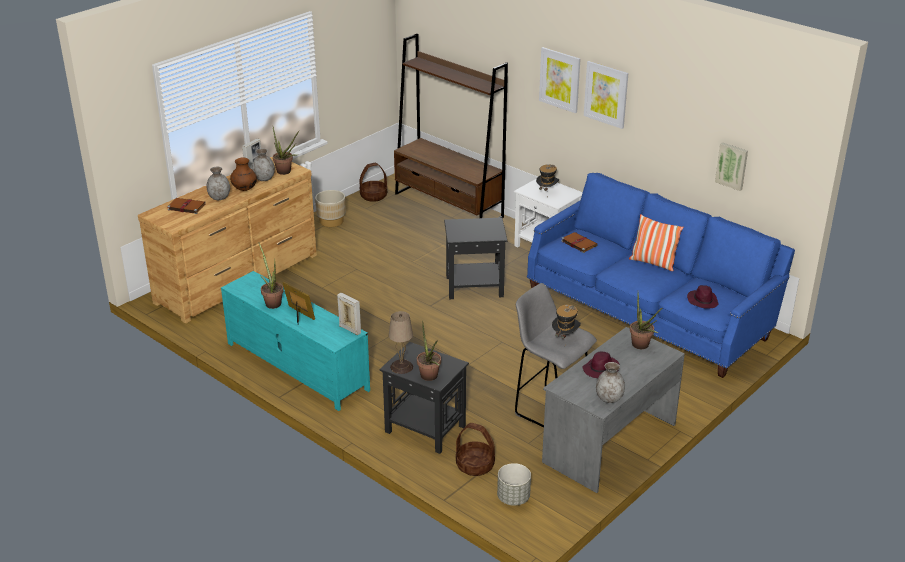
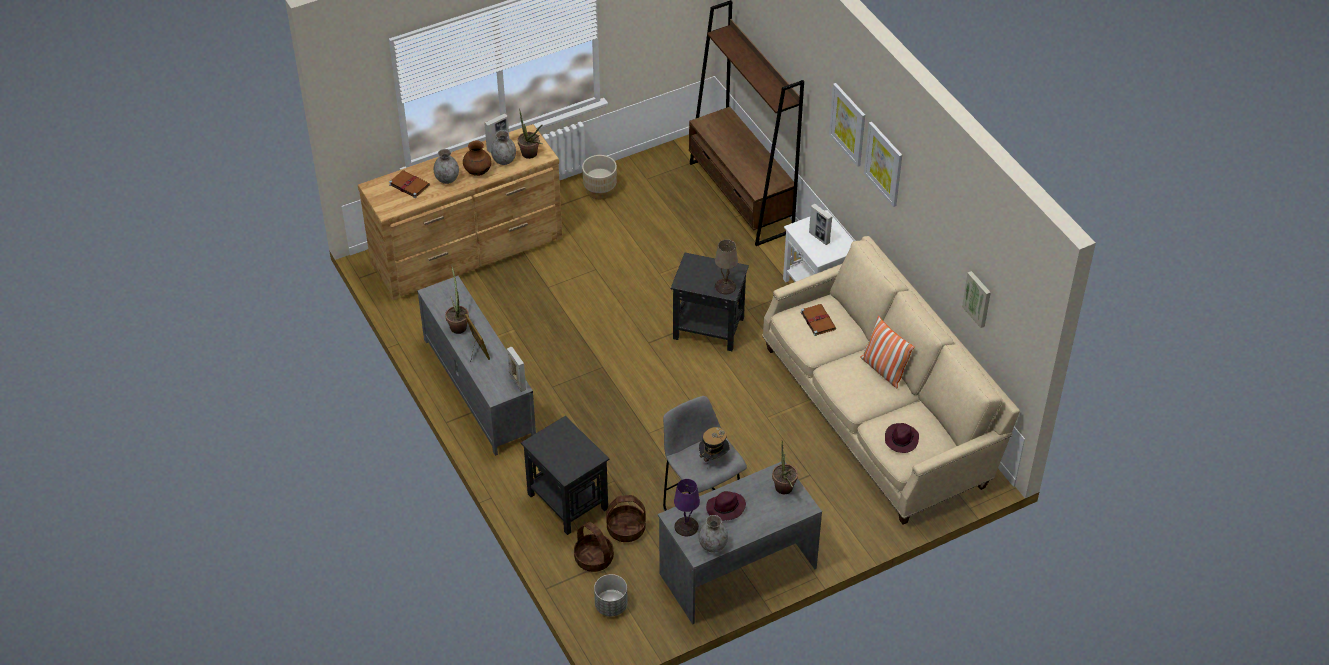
camera: 20 degrees right, 15 degrees up
(296, 366) = (478, 387): turquoise tv stand -> grey tv stand
(373, 196) = (664, 161): basket -> basket (626, 529)
(402, 367) = (542, 446): beige table lamp -> beige table lamp (725, 286)
(430, 378) = (562, 467): potted plant -> none
(547, 192) = (819, 237): hat -> picture frame
(575, 391) = (686, 527): none -> purple table lamp
(650, 311) = (879, 414): blue sofa -> beige sofa

